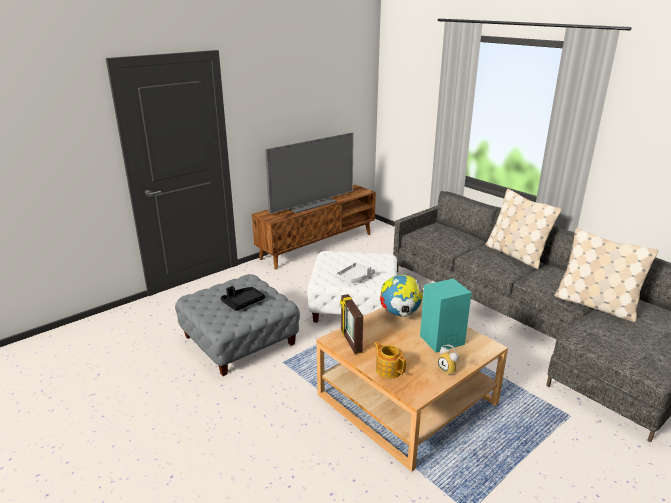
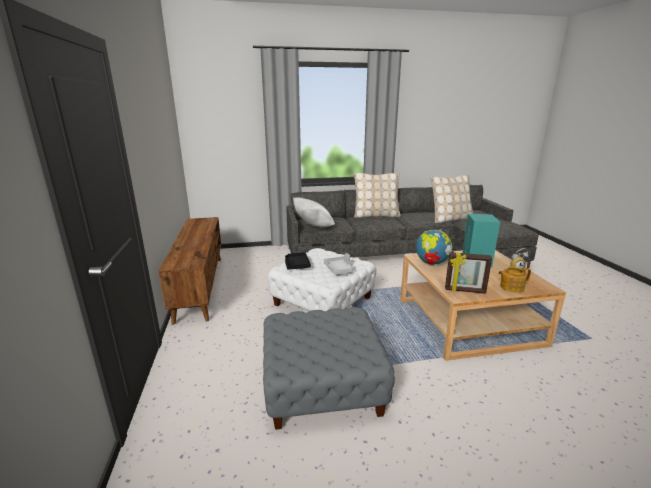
camera: 60 degrees left, 5 degrees down
(243, 302) = (329, 333): black tray -> black tray (296, 265)
(310, 203) = (192, 241): television -> none
(425, 234) = (313, 226): none -> white pillow

